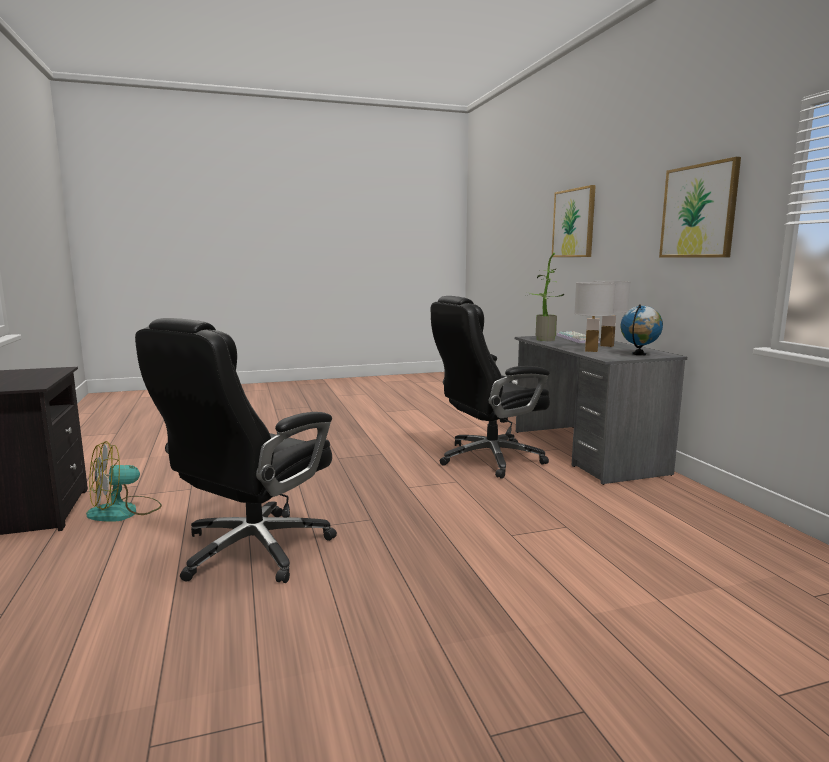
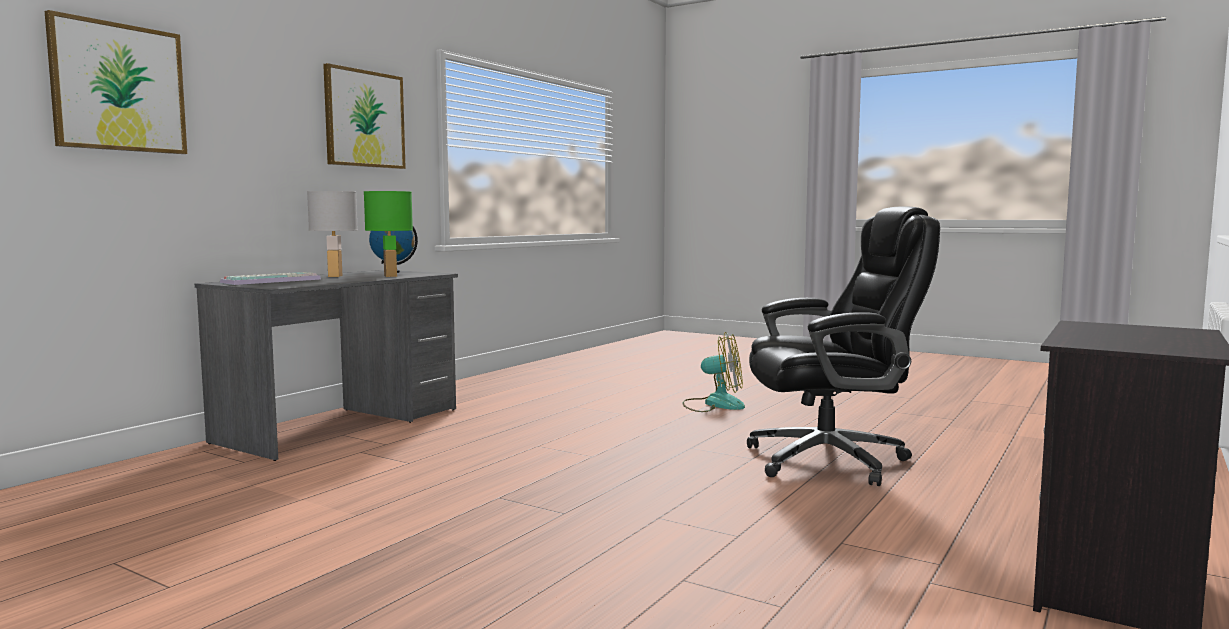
camera: 130 degrees left, 5 degrees down
(124, 511) = (958, 540): fan -> fan (714, 404)
(488, 459) = (434, 450): black office chair -> none
(542, 339) = (302, 284): potted plant -> none
(590, 351) = (391, 276): white table lamp -> green table lamp

